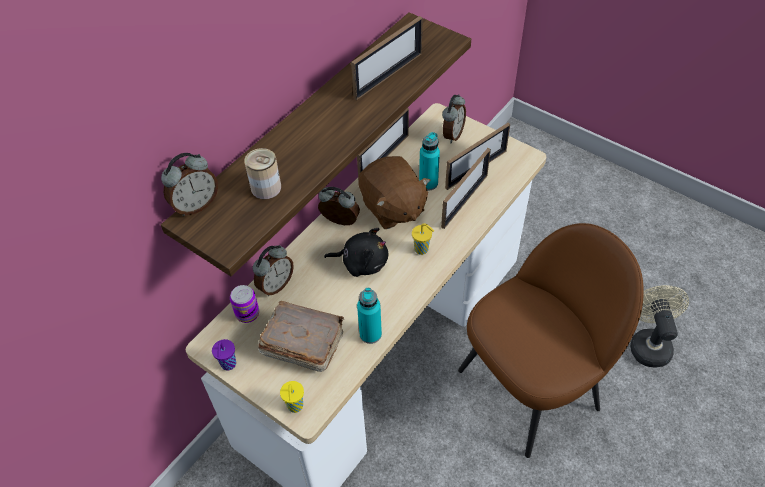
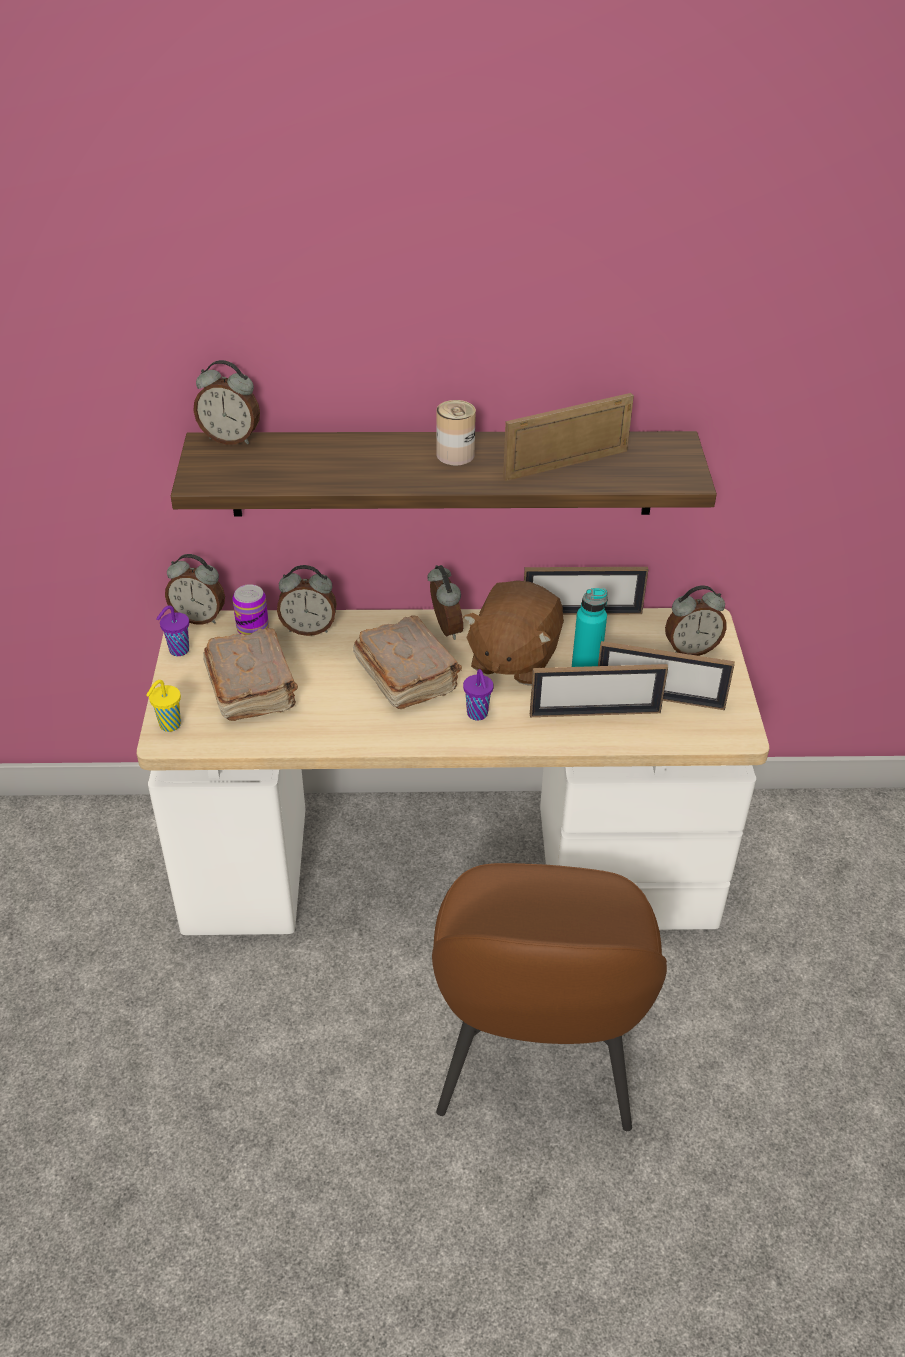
camera: 50 degrees right, 10 degrees down
(207, 336) = (199, 617): none -> alarm clock
(266, 187) = (299, 466): can -> can (455, 455)
(362, 262) = (406, 676): black plush toy -> brown book
(370, 334) = (313, 734): turquoise bottle -> none
(388, 75) = (566, 464): picture frame -> picture frame turned 150 degrees clockwise
(422, 249) = (477, 714): yellow cup -> purple cup
(531, 387) = (535, 1059): brown chair -> brown chair turned 75 degrees clockwise
(648, 343) = (749, 1173): beige fan -> none

